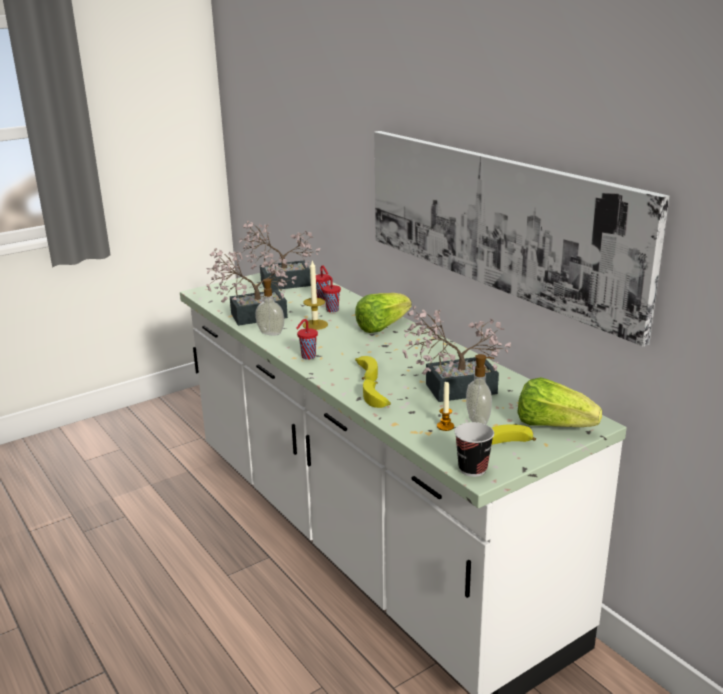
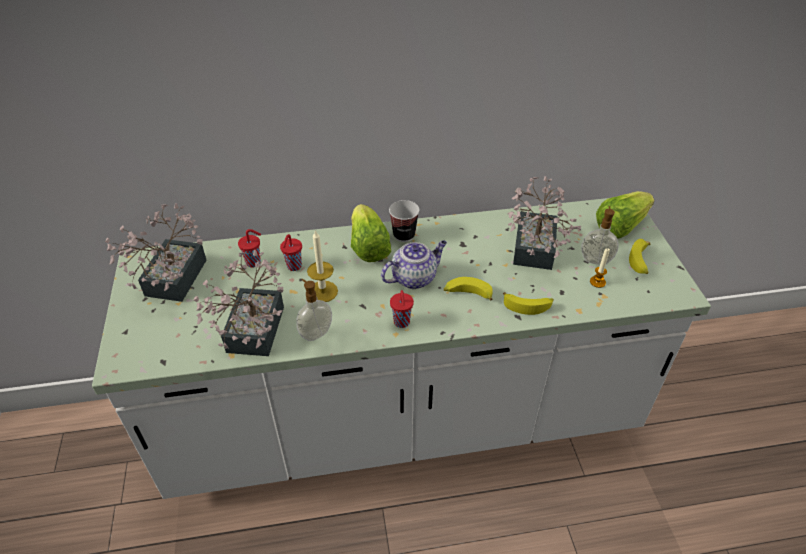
camera: 65 degrees left, 20 degrees up
(363, 350) = (414, 277): none -> teapot
(472, 469) = (673, 293): cup -> cup (404, 235)
(496, 222) = (486, 89): picture -> none

